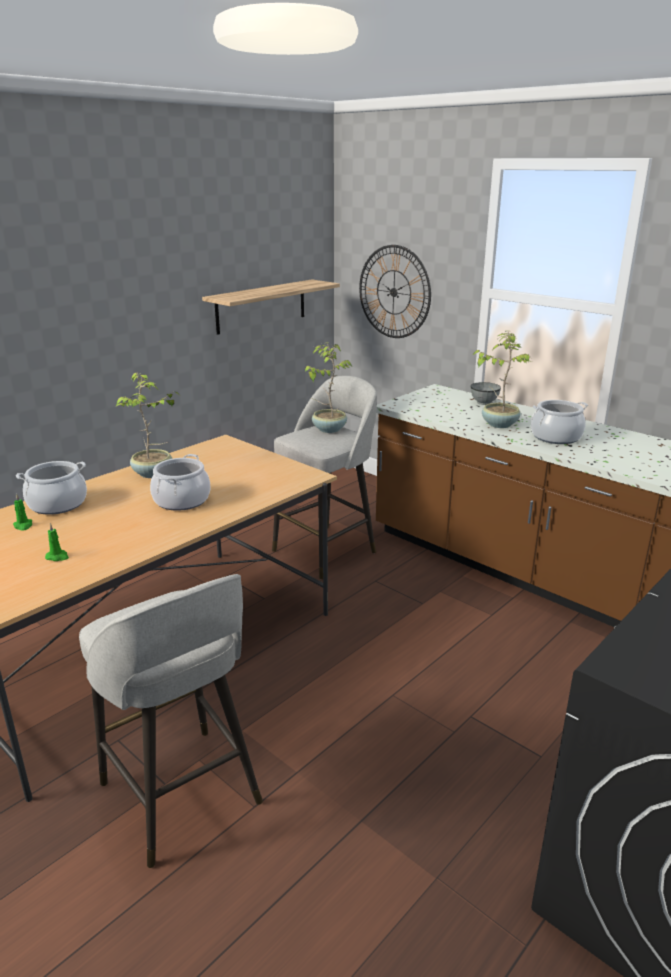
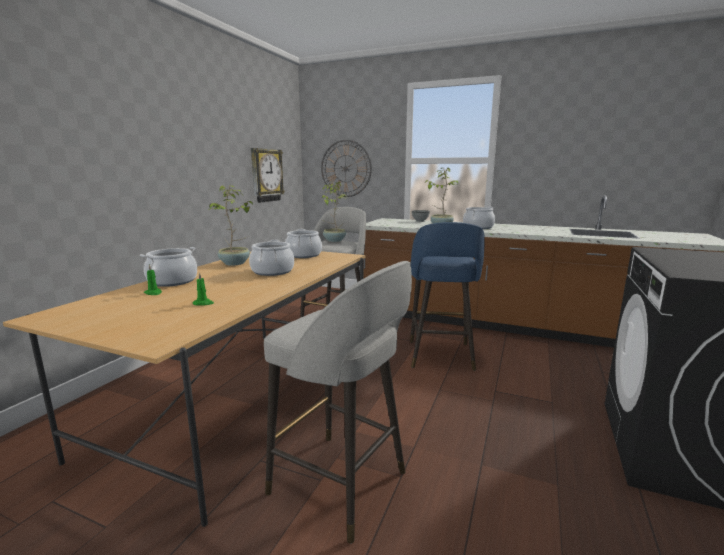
camera: 20 degrees left, 10 degrees down
(252, 465) = (303, 255): none -> cooking pot
(261, 306) = (266, 175): shelf -> wall clock
(437, 638) = (440, 356): none -> blue stool

